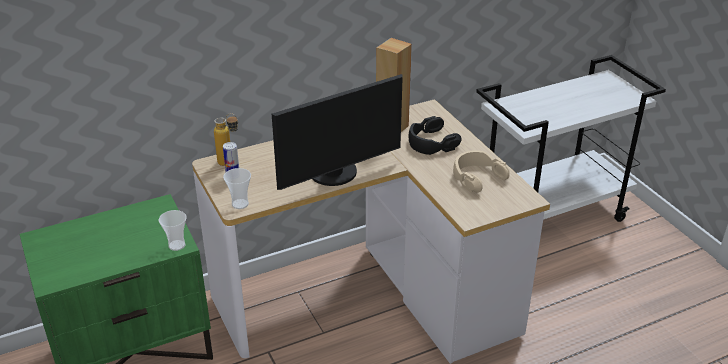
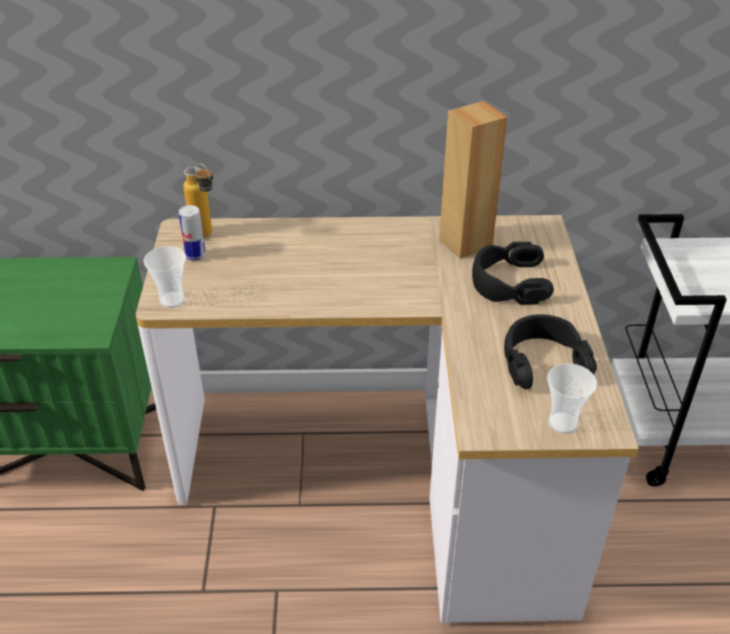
camera: 25 degrees right, 5 degrees up
(177, 245) = (87, 332): cup -> cup (562, 423)
(336, 174) = (333, 293): monitor -> none
(477, 177) = (543, 361): beige headphones -> black headphones

